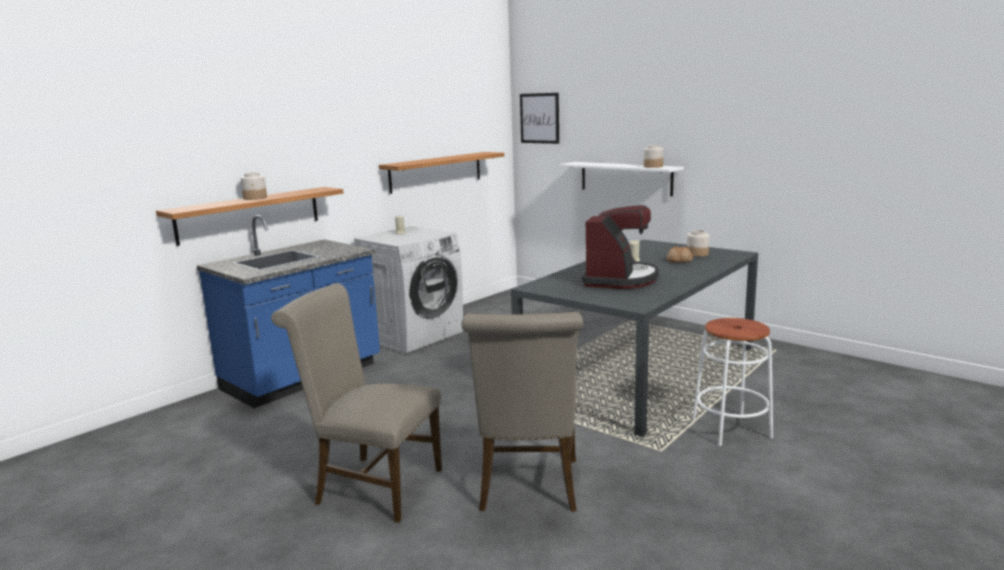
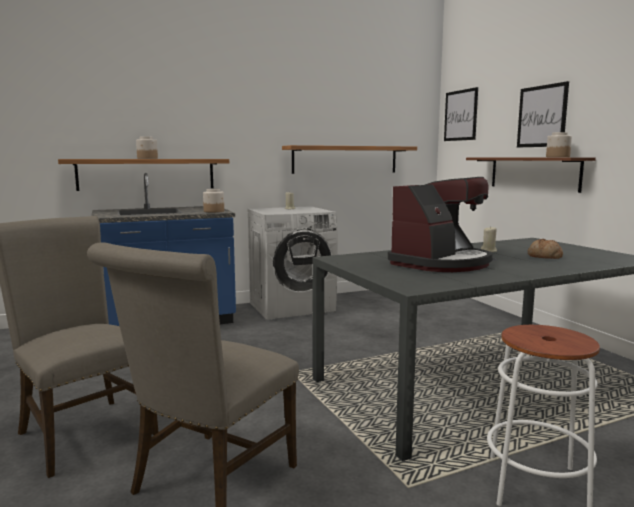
camera: 25 degrees right, 5 degrees down
(625, 178) = (533, 173): white shelf -> brown shelf
(630, 127) = (542, 116): none -> picture
(697, 254) = (579, 254): jar -> jar (214, 211)

